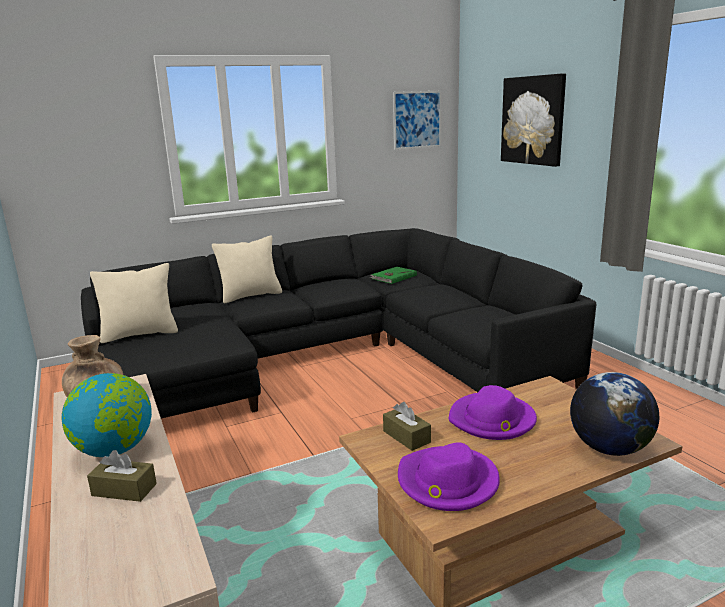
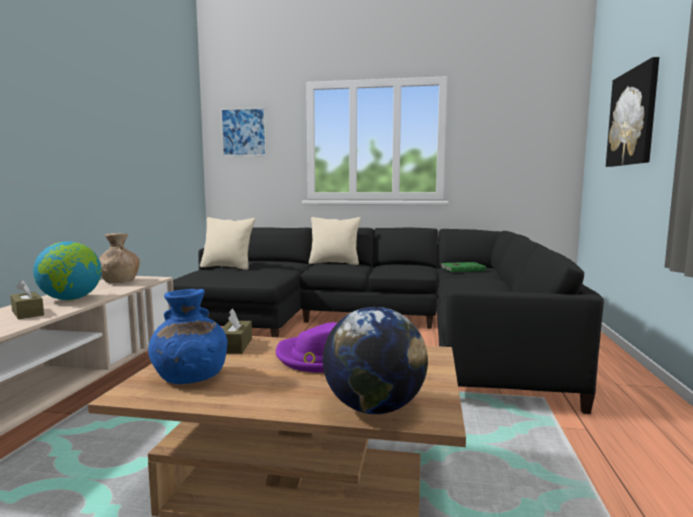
camera: 35 degrees right, 10 degrees down
(417, 120) = (535, 133): picture -> picture (243, 132)
(447, 482) = (189, 377): purple hat -> blue vase

